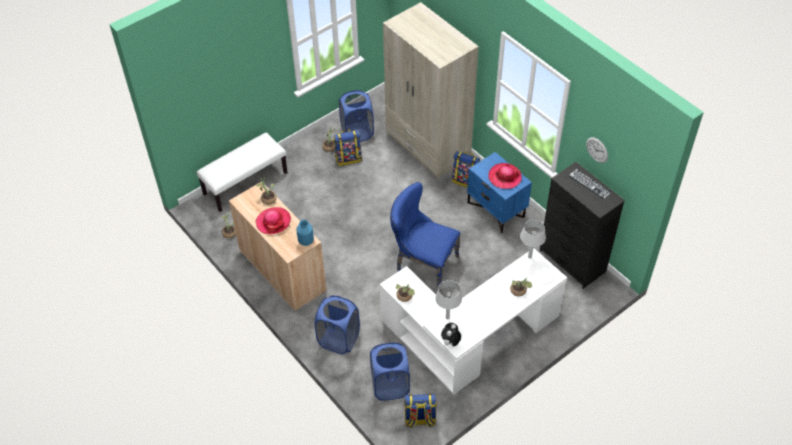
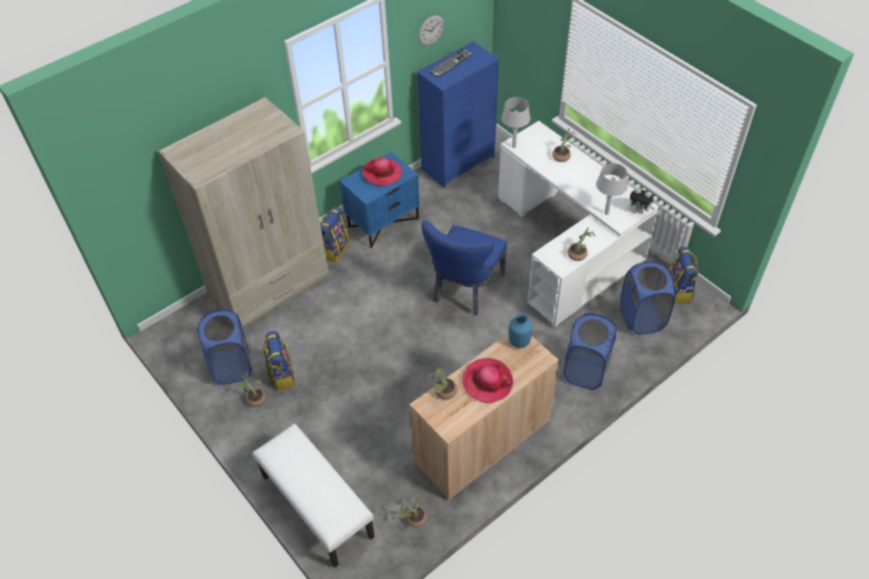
camera: 90 degrees left, 0 degrees up
(573, 261) = (459, 163): black dresser -> blue dresser

